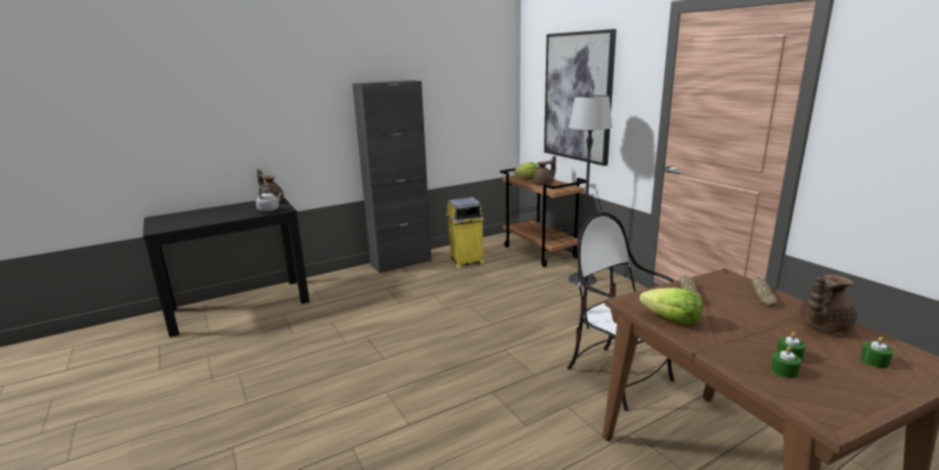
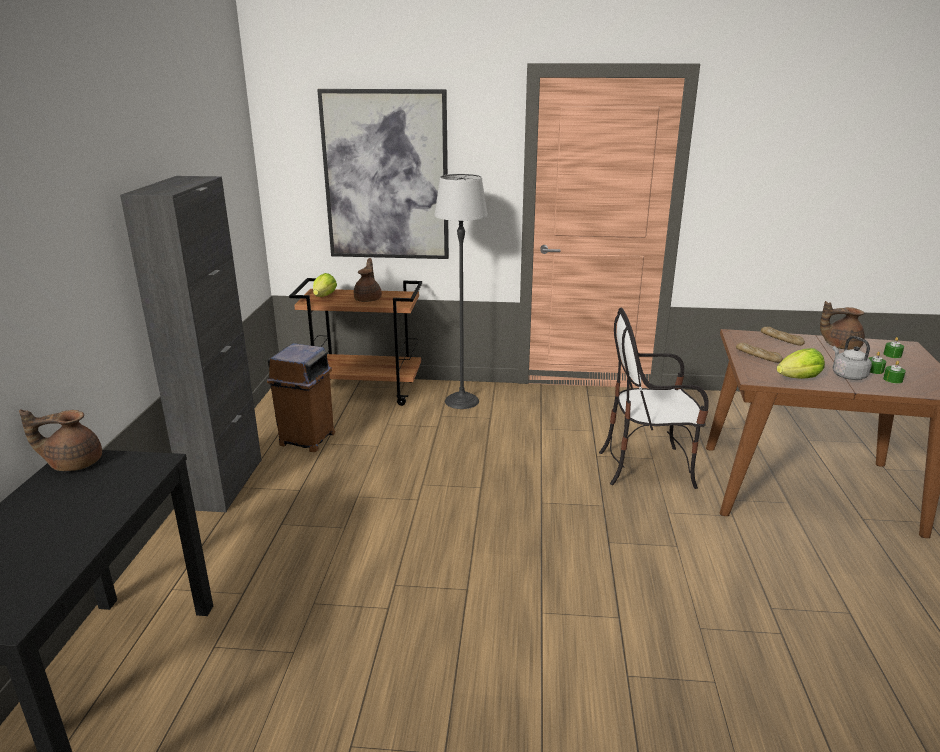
camera: 55 degrees left, 5 degrees up
(270, 210) = (132, 475): grey kettle -> grey kettle (847, 375)
(466, 261) = (306, 439): yellow trash can -> brown trash can
(822, 326) = (839, 346): brown teapot -> brown teapot turned 90 degrees clockwise

